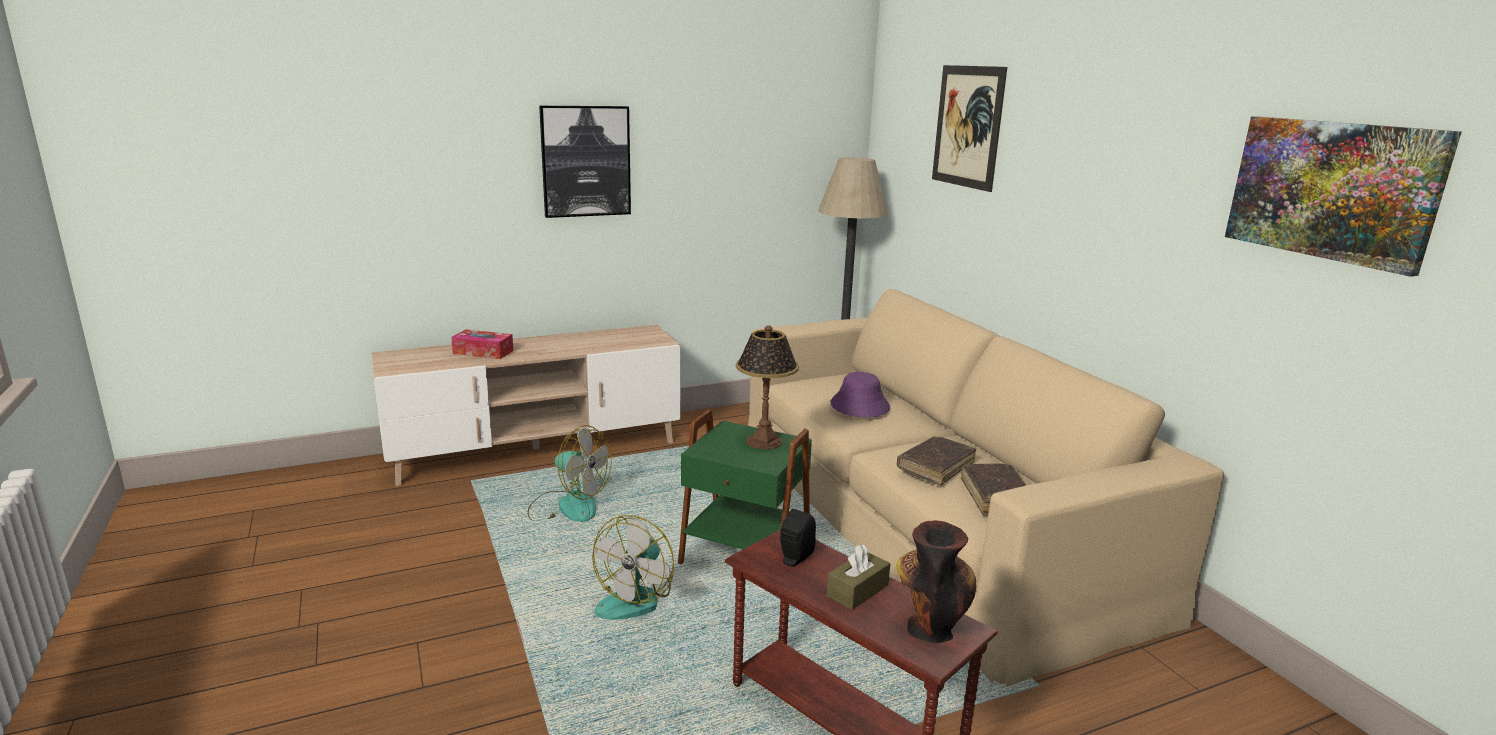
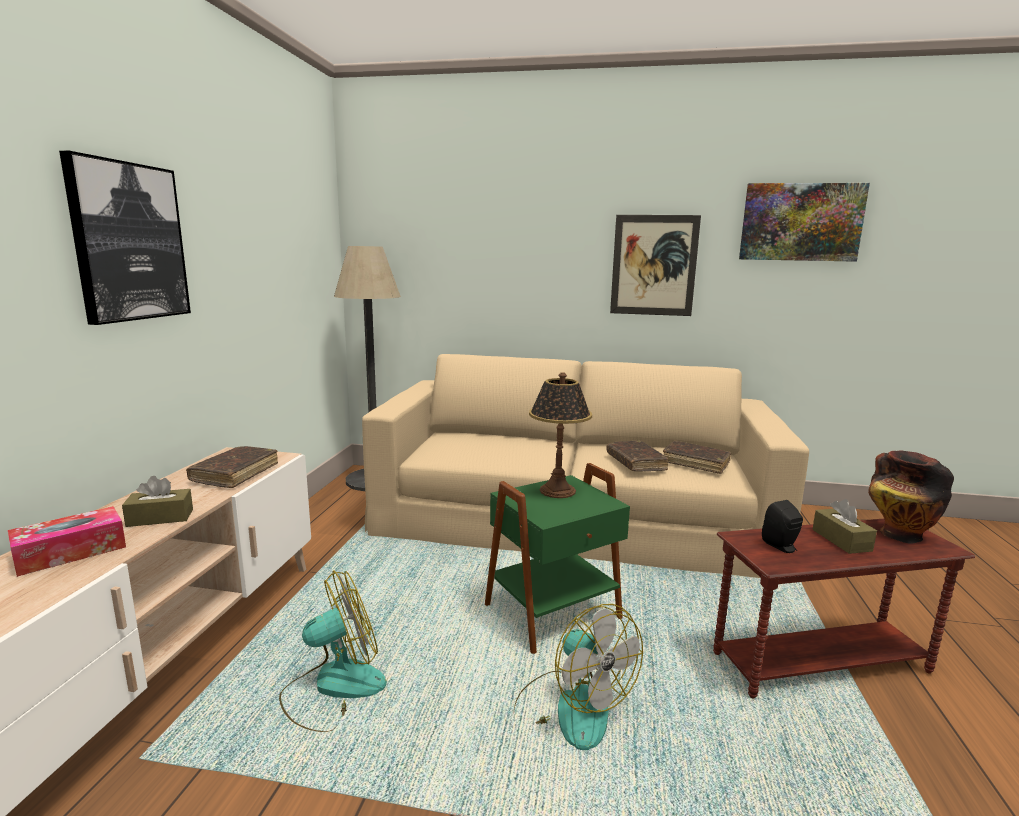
camera: 55 degrees left, 5 degrees down
(538, 351) = (160, 518): none -> brown tissue box
(618, 343) = (235, 474): none -> brown book
(859, 406) = (506, 449): purple hat -> none
(967, 127) = (479, 210): picture -> picture (654, 265)

